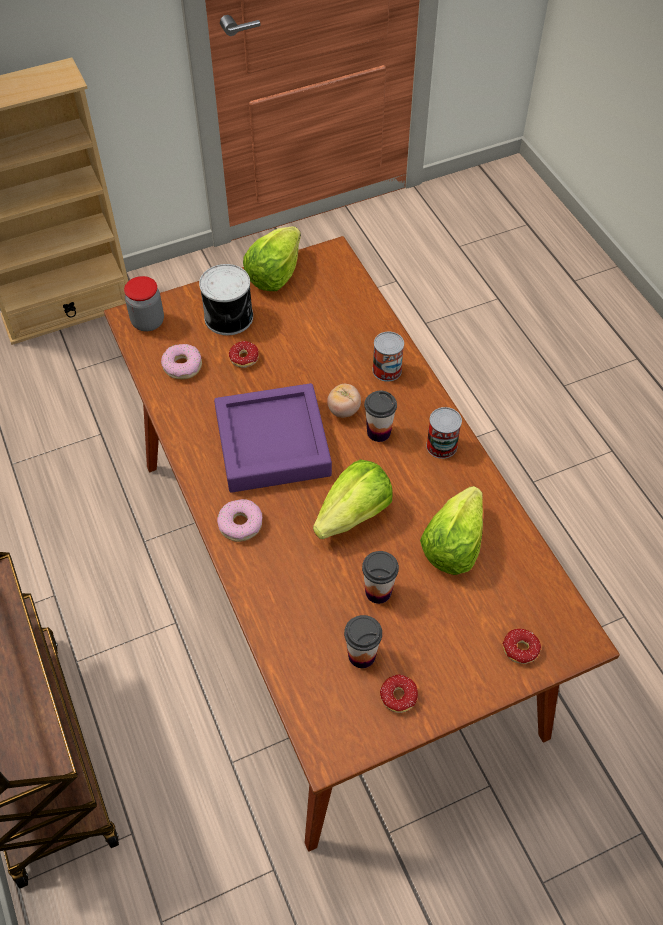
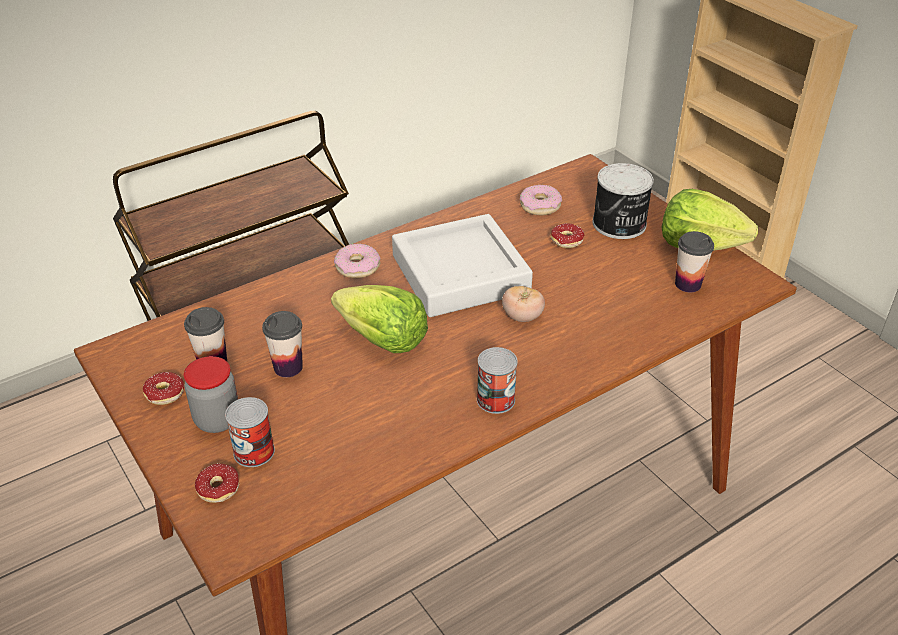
camera: 80 degrees right, 15 degrees down
(148, 322) = (587, 178): jar -> jar (217, 420)
(272, 444) = (460, 274): purple tray -> grey tray
(378, 432) = (500, 346): cup -> cup (688, 284)
(387, 370) = (595, 344): can -> can (254, 451)
(453, 545) = (354, 421): lettuce -> none

